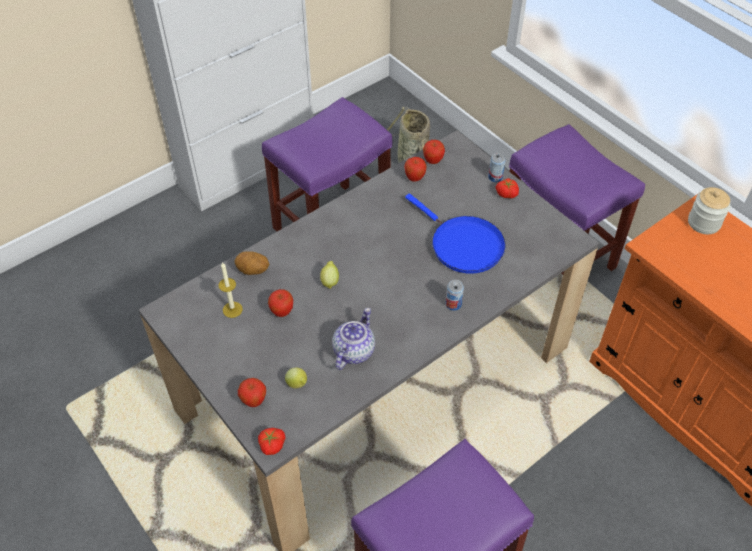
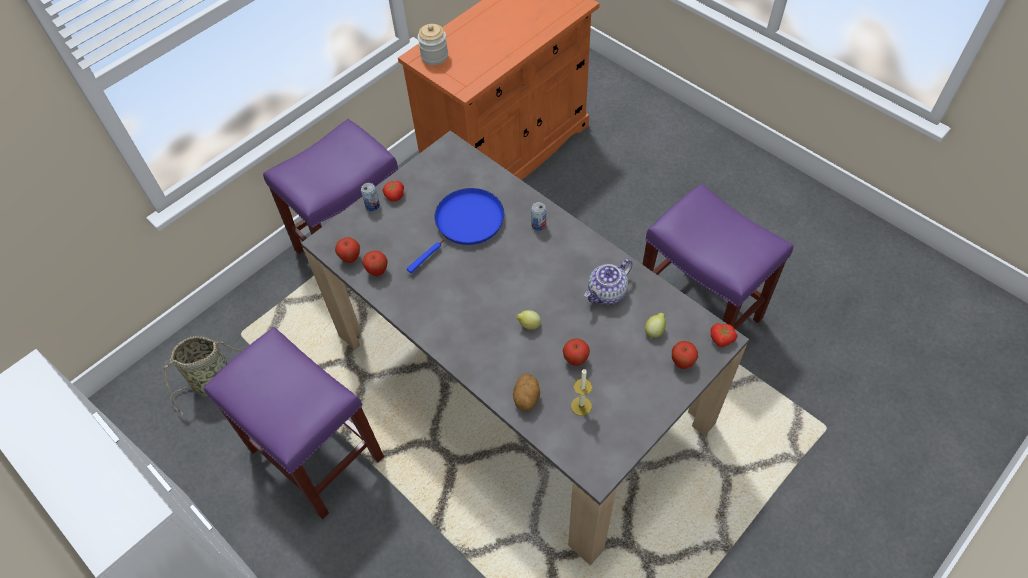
camera: 95 degrees left, 5 degrees up
(353, 351) = (607, 293): teapot -> teapot turned 60 degrees counterclockwise

